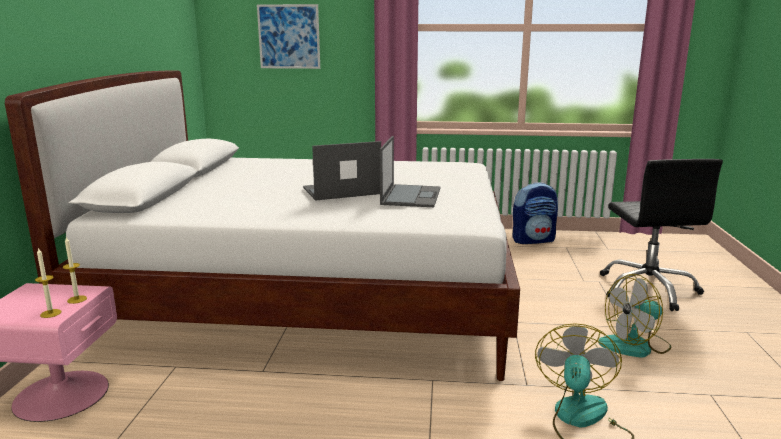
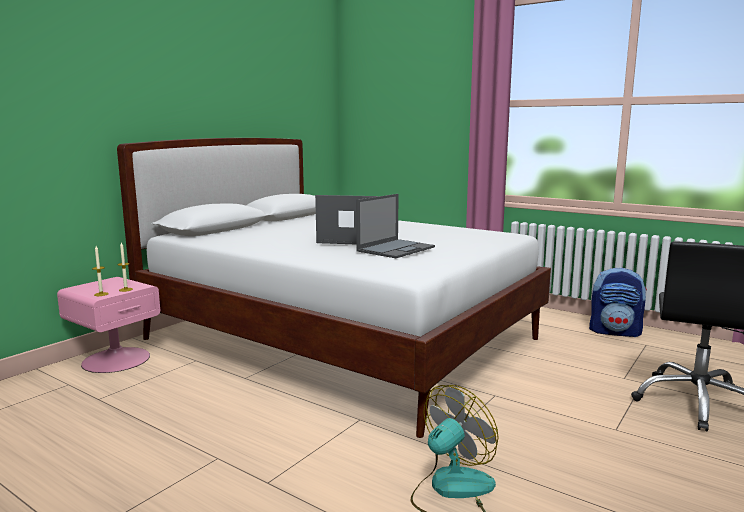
camera: 30 degrees right, 5 degrees down
(289, 36) = (404, 114): picture -> none
(635, 345) = (603, 448): fan -> none

